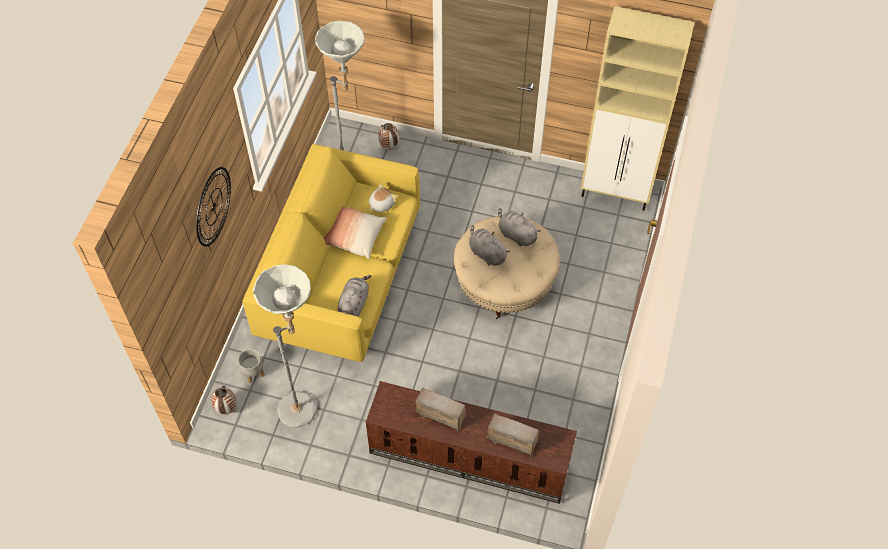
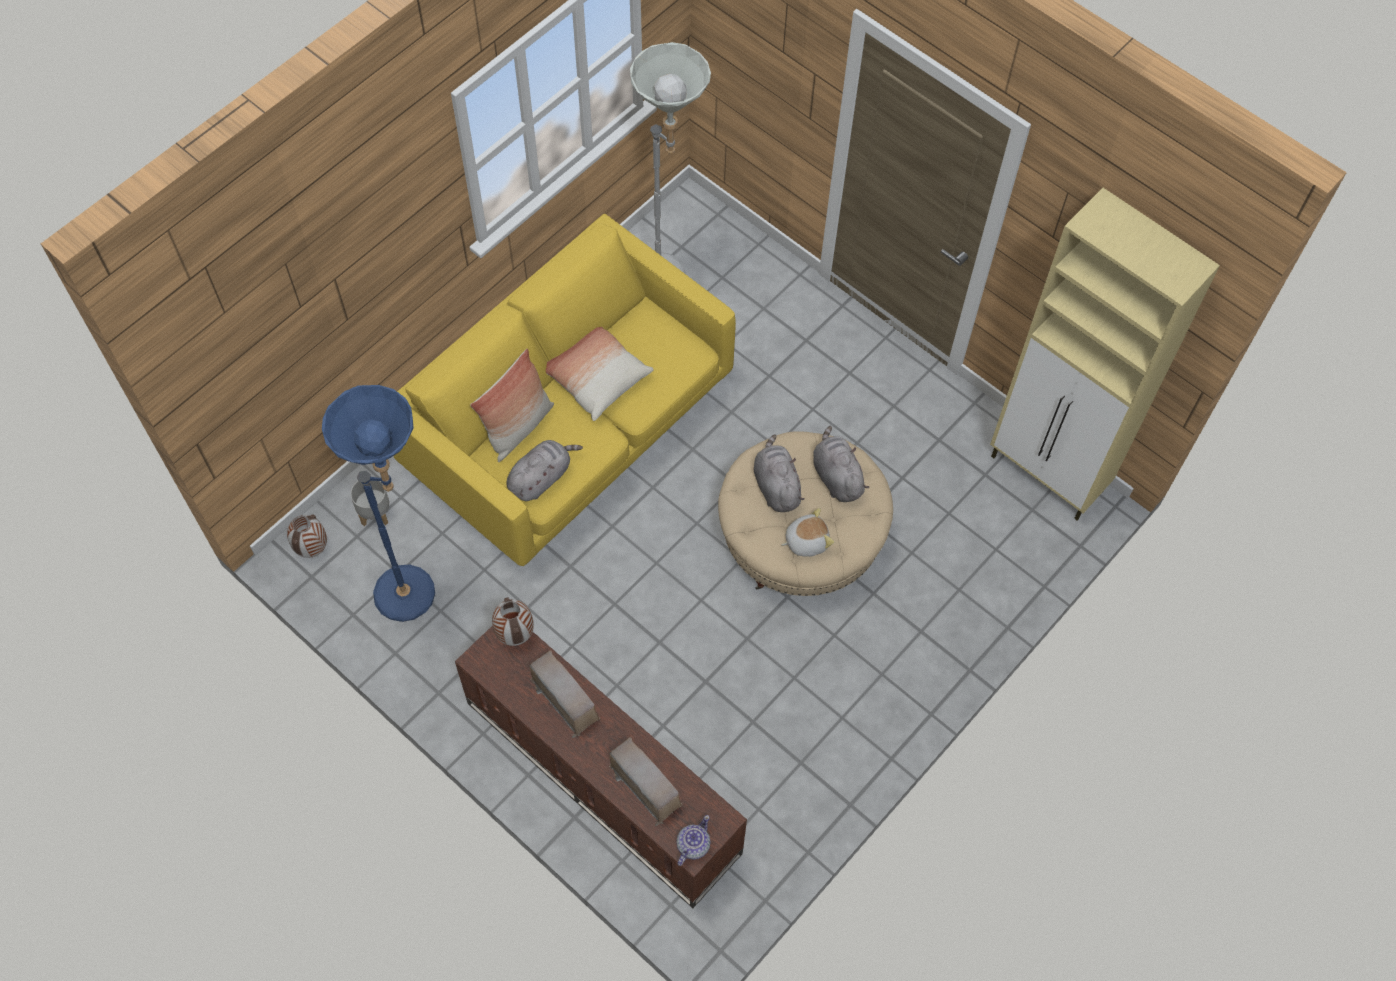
camera: 25 degrees right, 5 degrees up
(213, 206) = (363, 257): wall clock -> none
(305, 406) = (418, 594): grey floor lamp -> blue floor lamp
(325, 282) = (518, 427): none -> pillow
(381, 204) = (662, 345): plush toy -> plush toy (806, 540)
(389, 147) = (745, 259): vase -> vase (514, 634)
(556, 458) = (692, 845): none -> teapot

